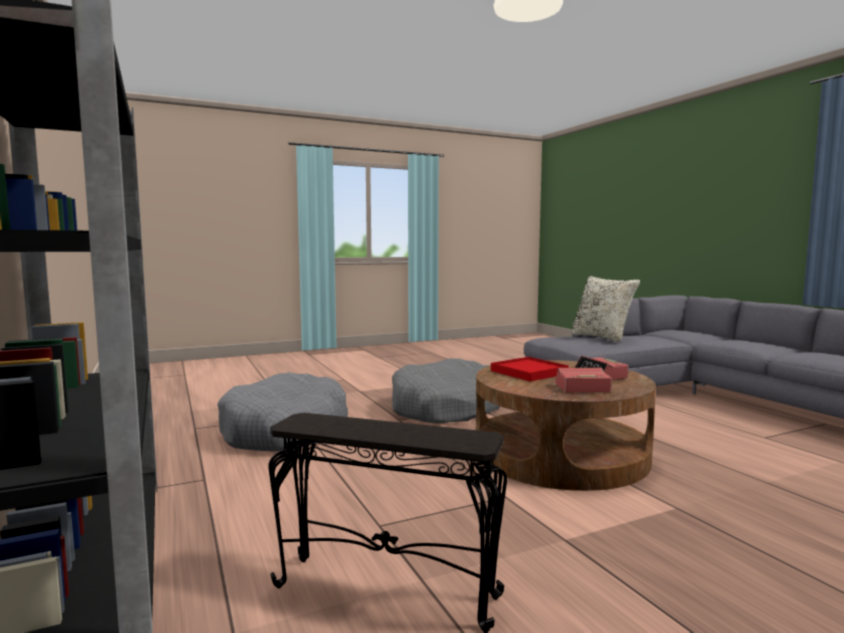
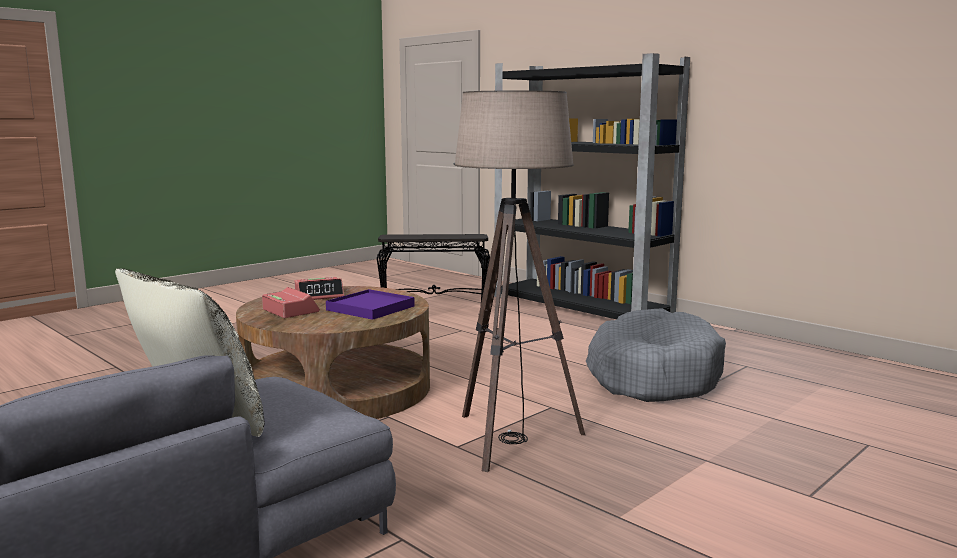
camera: 160 degrees right, 5 degrees up
(445, 408) = (510, 439): grey dog bed -> floor lamp
(529, 372) = (370, 308): red tray -> purple tray

